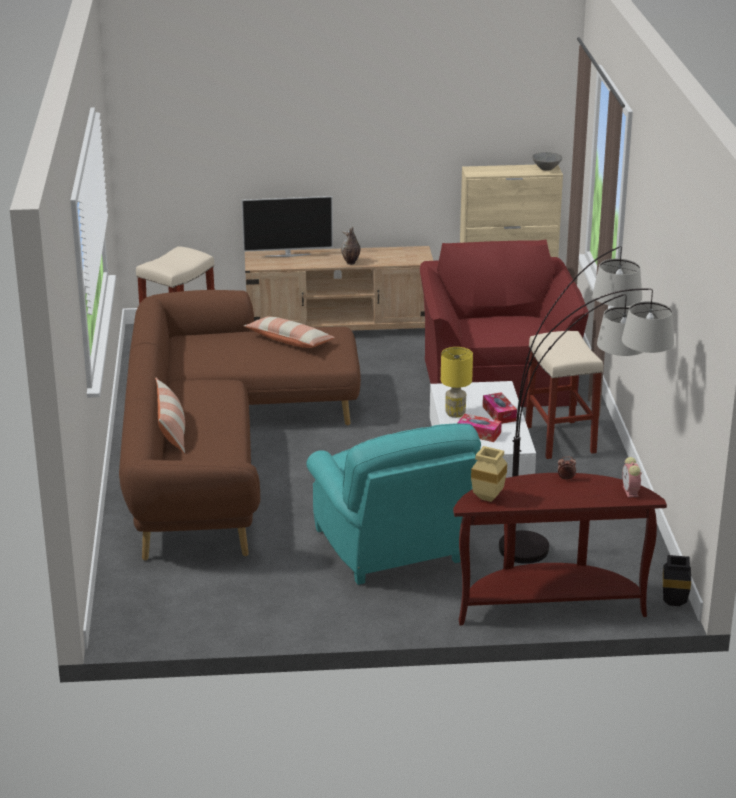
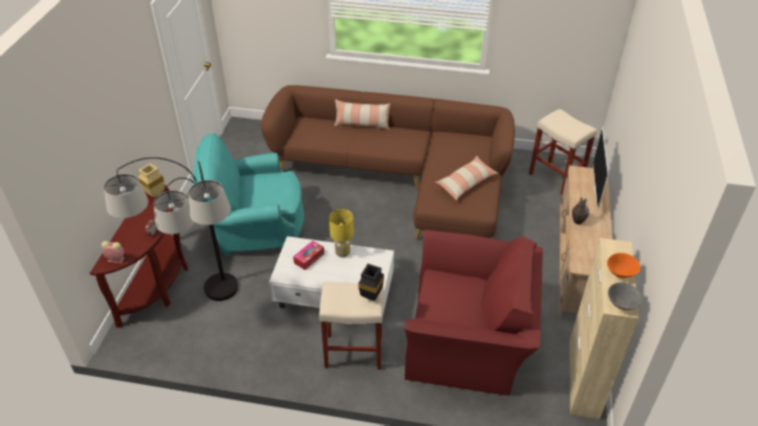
camera: 105 degrees right, 15 degrees up
(499, 414) = (332, 276): tissue box -> none
(508, 169) = (620, 273): none -> orange bowl
(675, 602) = (119, 347): black vase -> black vase (371, 297)

